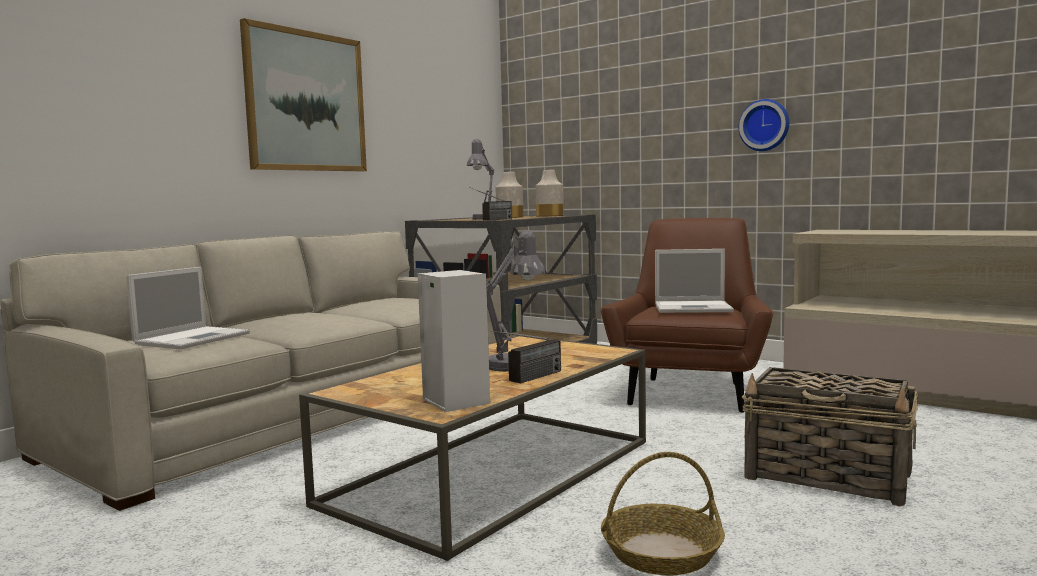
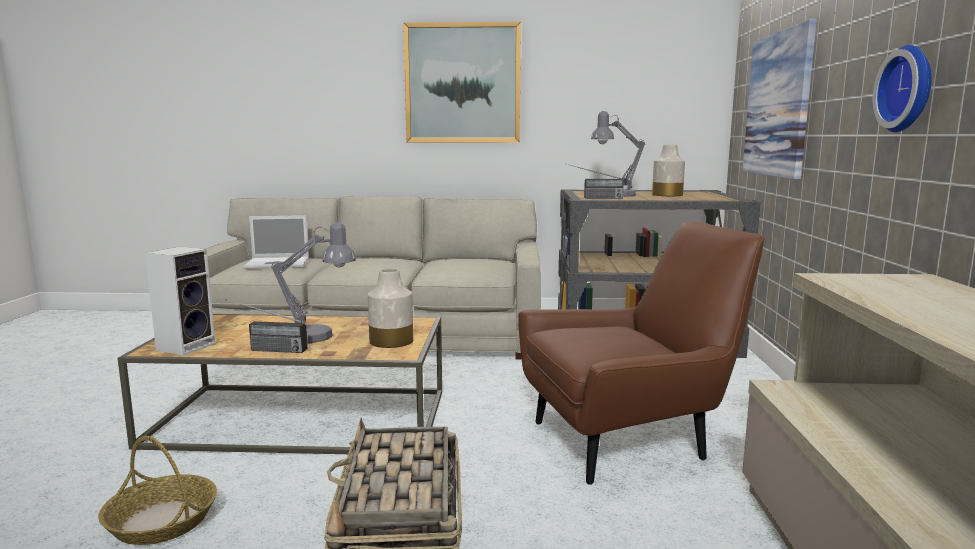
camera: 55 degrees right, 5 degrees up
(550, 215) = (699, 198): beige vase -> beige vase (392, 341)
(593, 139) = (778, 104): none -> picture
(694, 308) = (602, 339): laptop -> none

